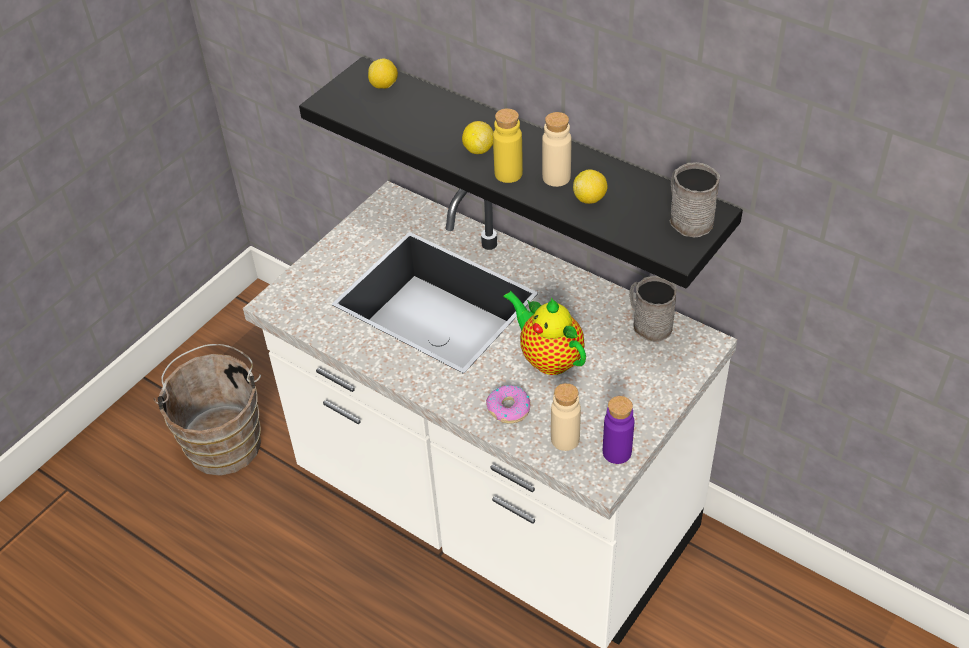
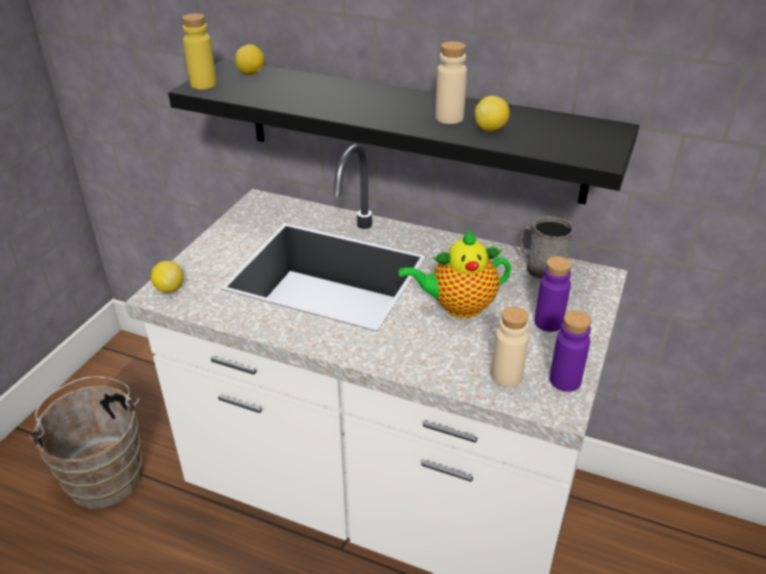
camera: 15 degrees left, 10 degrees down
(478, 149) = (362, 106): lemon -> lemon (169, 288)
(508, 174) = (400, 119): yellow bottle -> yellow bottle (203, 84)
(508, 408) = (436, 356): donut -> none
(548, 358) = (458, 307): teapot -> teapot turned 45 degrees counterclockwise
(628, 388) = (548, 322): none -> purple bottle
(687, 218) = (593, 134): grey mug -> none

